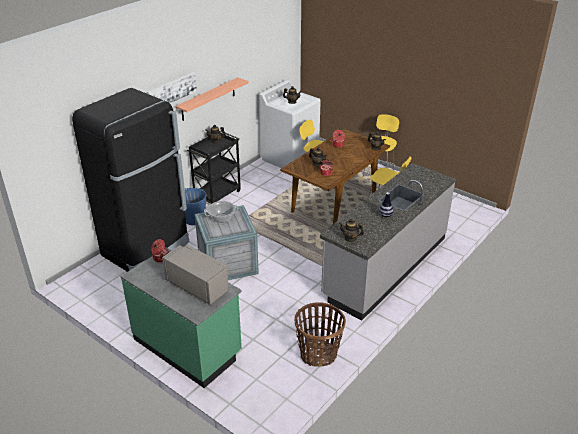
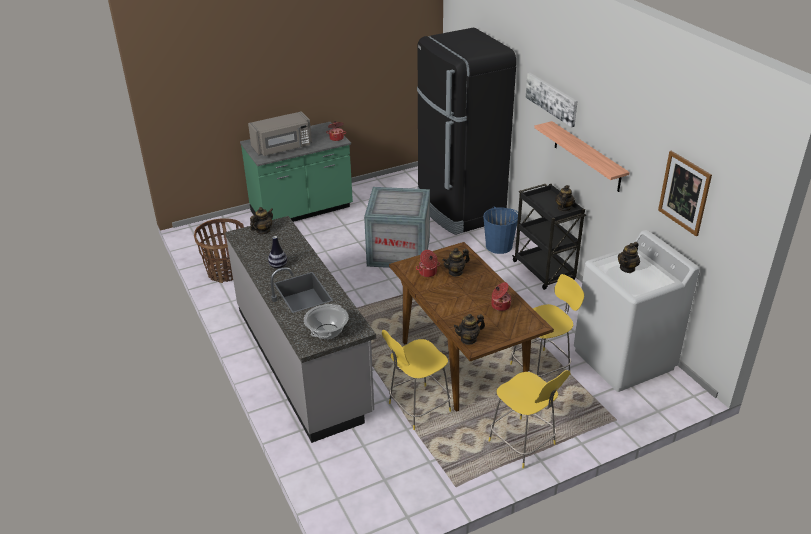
camera: 115 degrees right, 0 degrees up
(221, 218) = (408, 202): cooking pot -> cooking pot (327, 331)
(268, 54) = (684, 193): none -> picture

